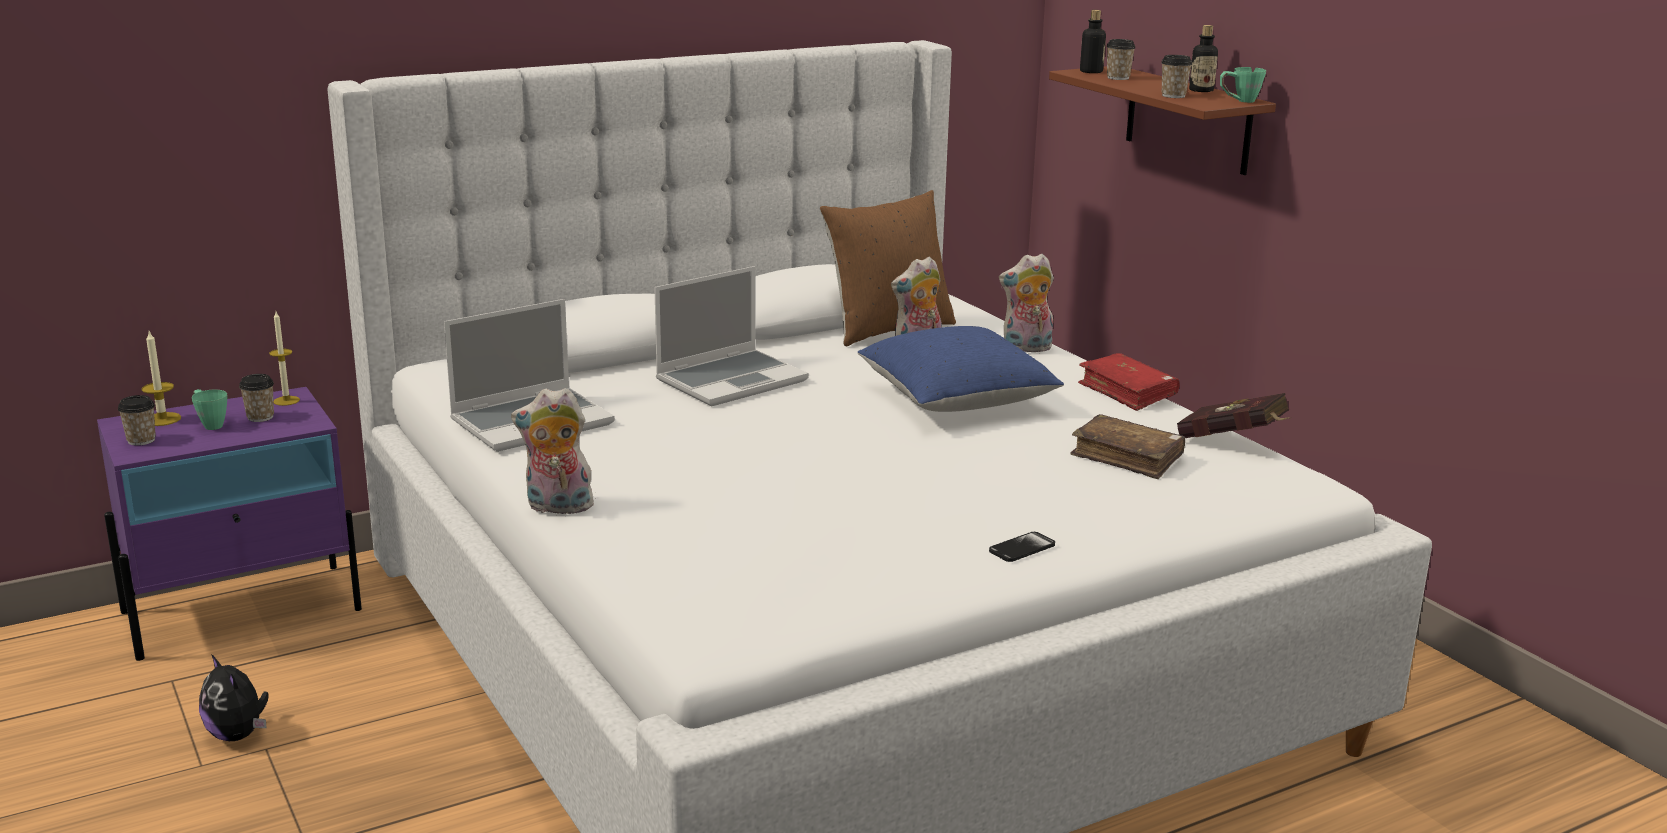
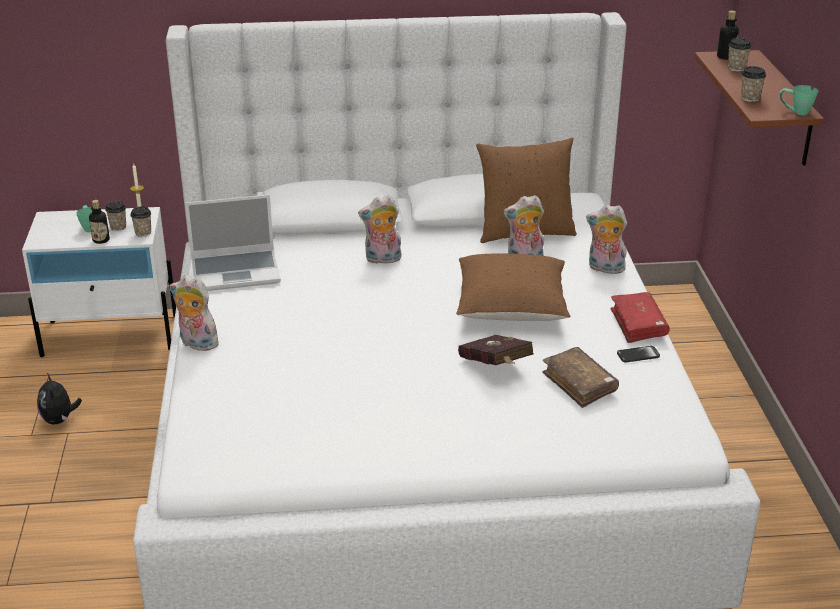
camera: 25 degrees right, 10 degrees up
(141, 440) = (47, 233): cup -> cup (143, 233)
(162, 419) = (68, 218): candle -> none
(243, 610) = (111, 335): purple nightstand -> white nightstand
(732, 380) = (382, 259): laptop -> plush toy
(956, 400) = (511, 307): blue pillow -> brown pillow
(1022, 548) = (435, 444): phone -> phone (638, 355)
(1201, 90) = (783, 93): bottle -> bottle (101, 240)
(1234, 443) = (669, 388): red book -> red book (495, 367)

